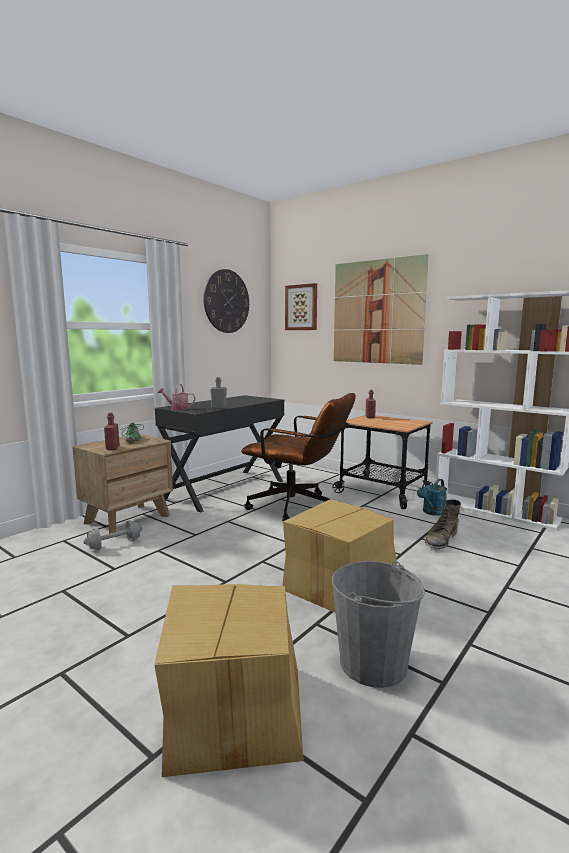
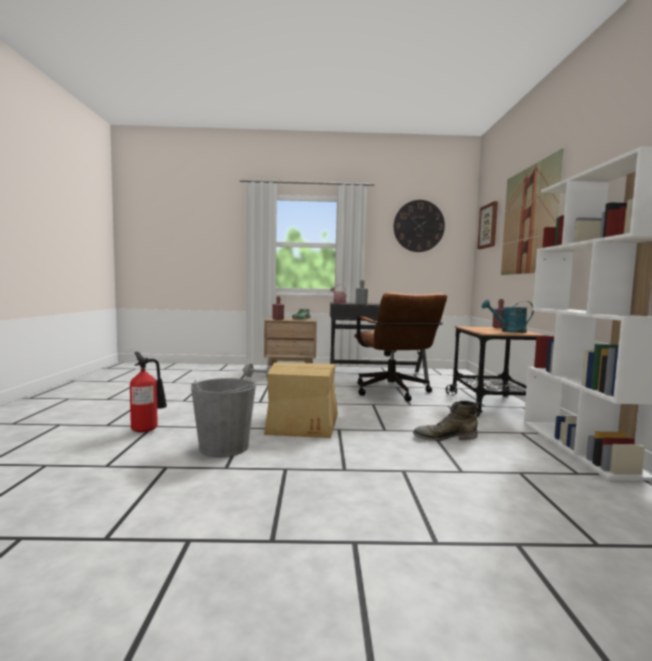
camera: 50 degrees right, 5 degrees down
(232, 711) = (147, 429): cardboard box -> fire extinguisher
(432, 512) = (496, 426): turquoise watering can -> turquoise watering can (508, 331)

